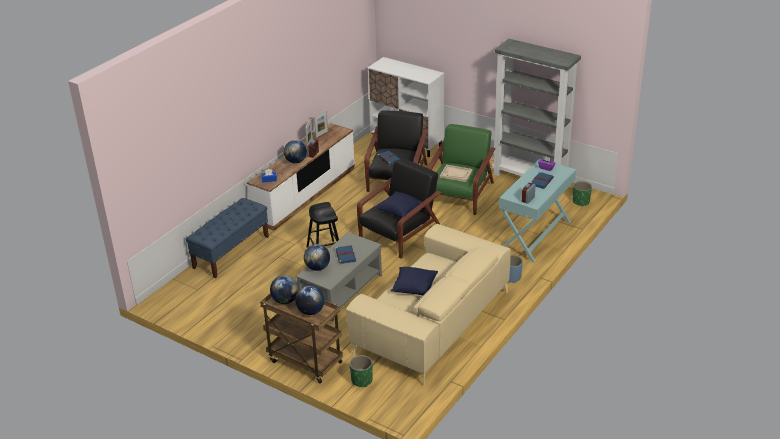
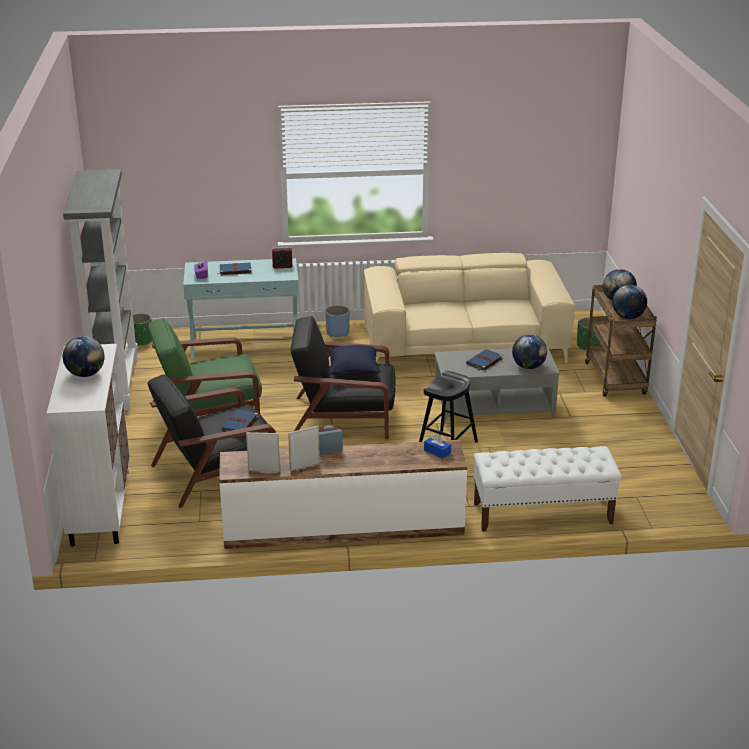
camera: 130 degrees left, 5 degrees down
(231, 252) = (542, 513): blue bench -> white bench
(296, 161) = (366, 454): globe -> globe (85, 374)
(414, 287) = (474, 313): blue pillow -> none
(456, 174) = (226, 366): beige tray -> none

